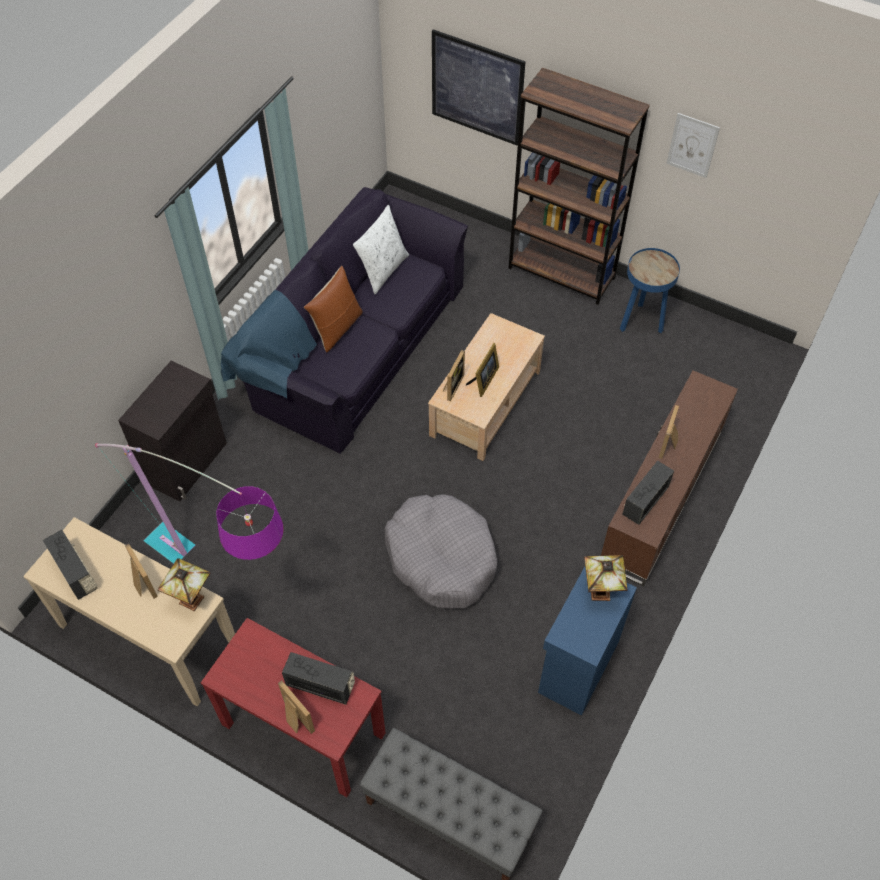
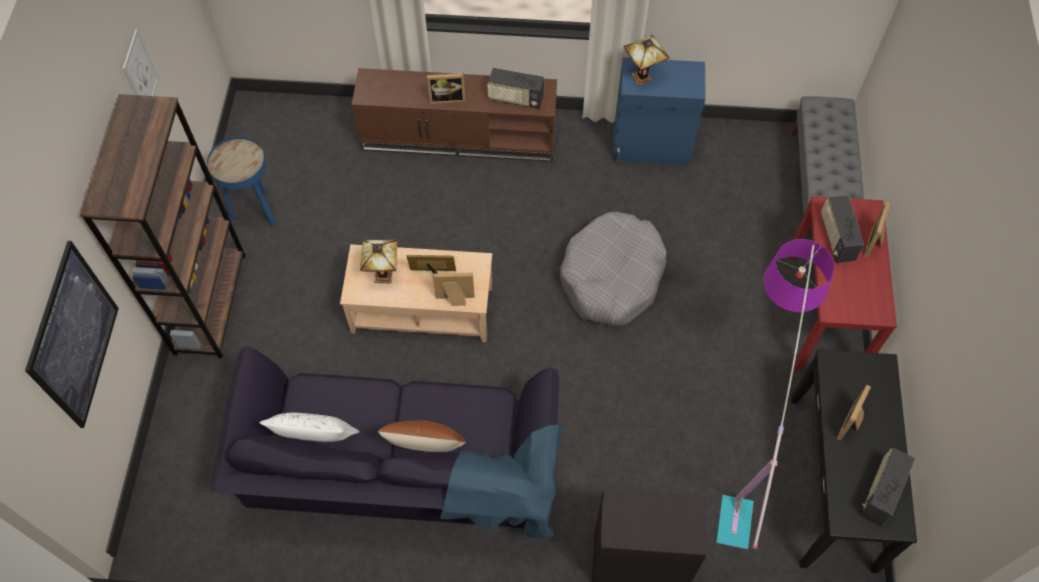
camera: 115 degrees left, 5 degrees up
(148, 636) = (833, 482): beige console table -> black console table
(193, 599) = (835, 371): table lamp -> table lamp (382, 274)

